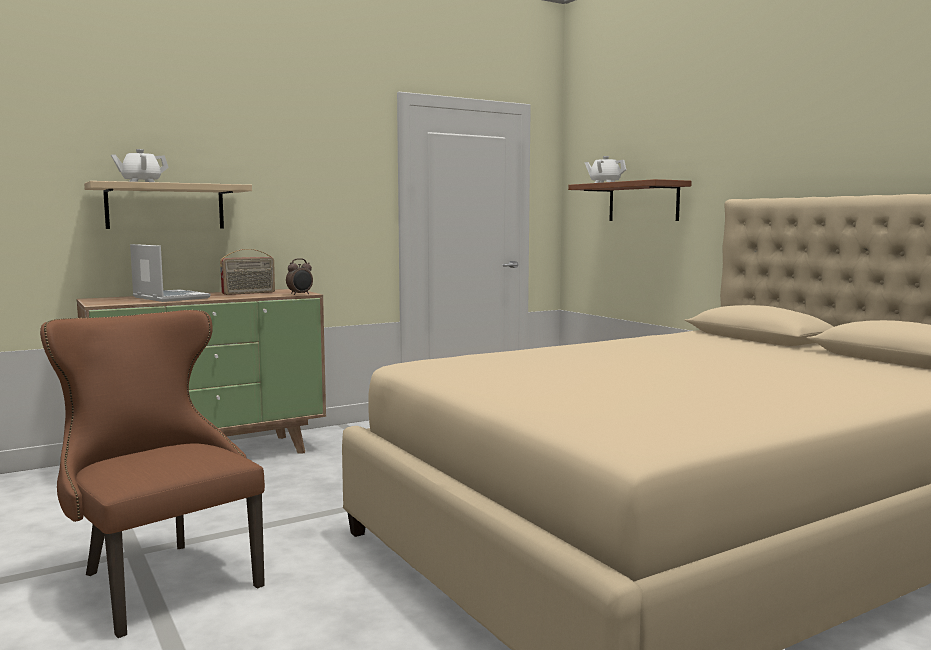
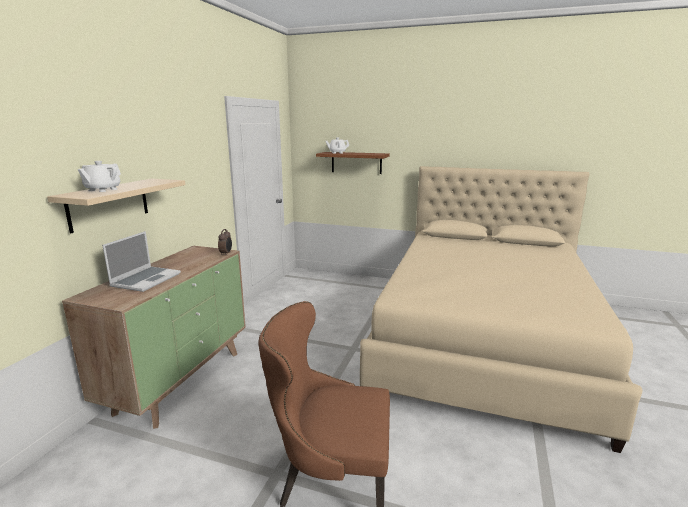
camera: 40 degrees left, 10 degrees up
(169, 298) = (146, 280): laptop -> laptop turned 105 degrees clockwise
(249, 293) = (185, 259): radio -> none

